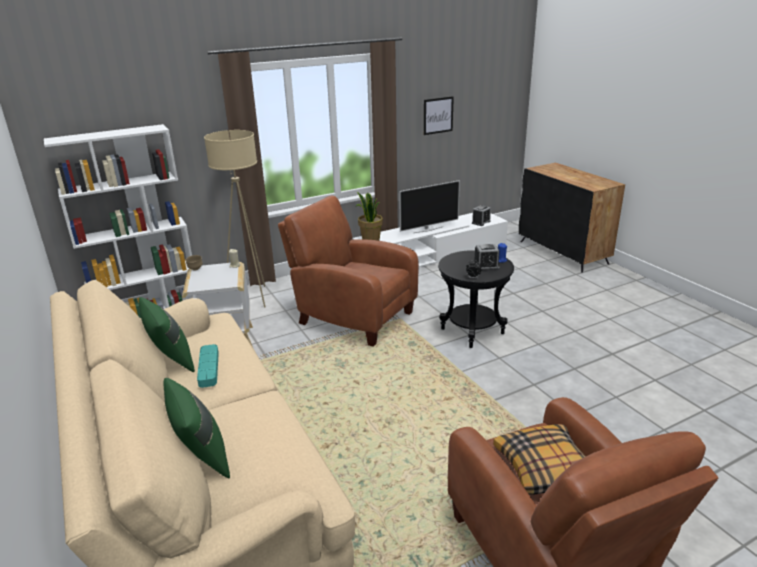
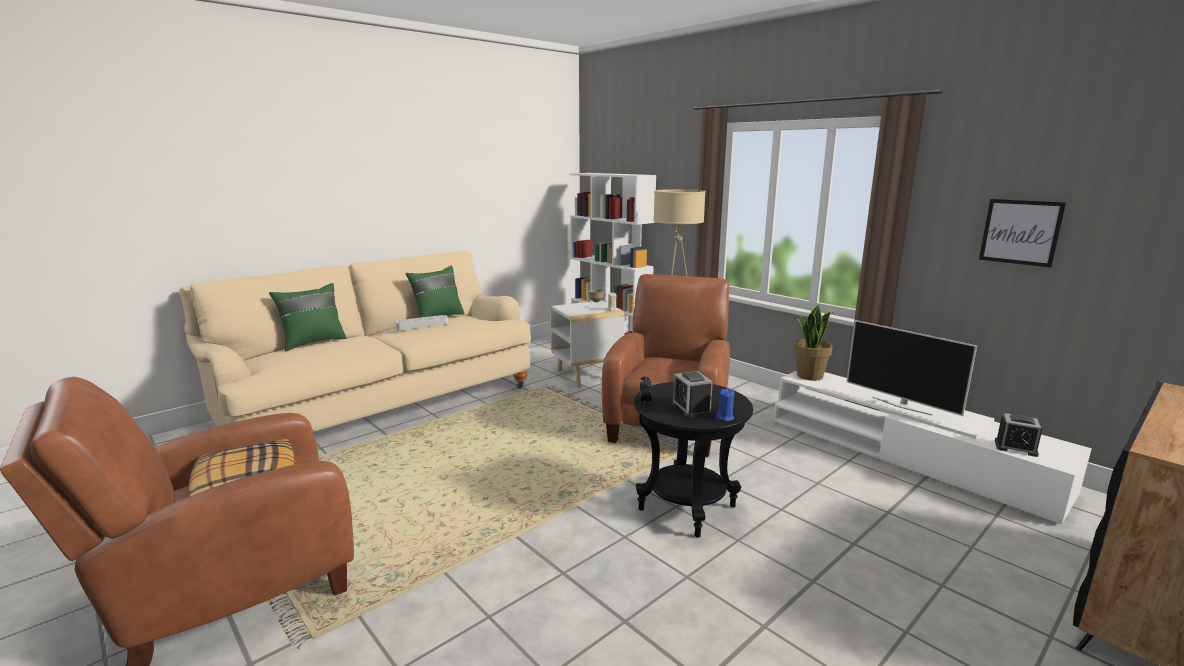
camera: 75 degrees right, 10 degrees down
(209, 368) = (422, 325): turquoise tray -> grey tray

